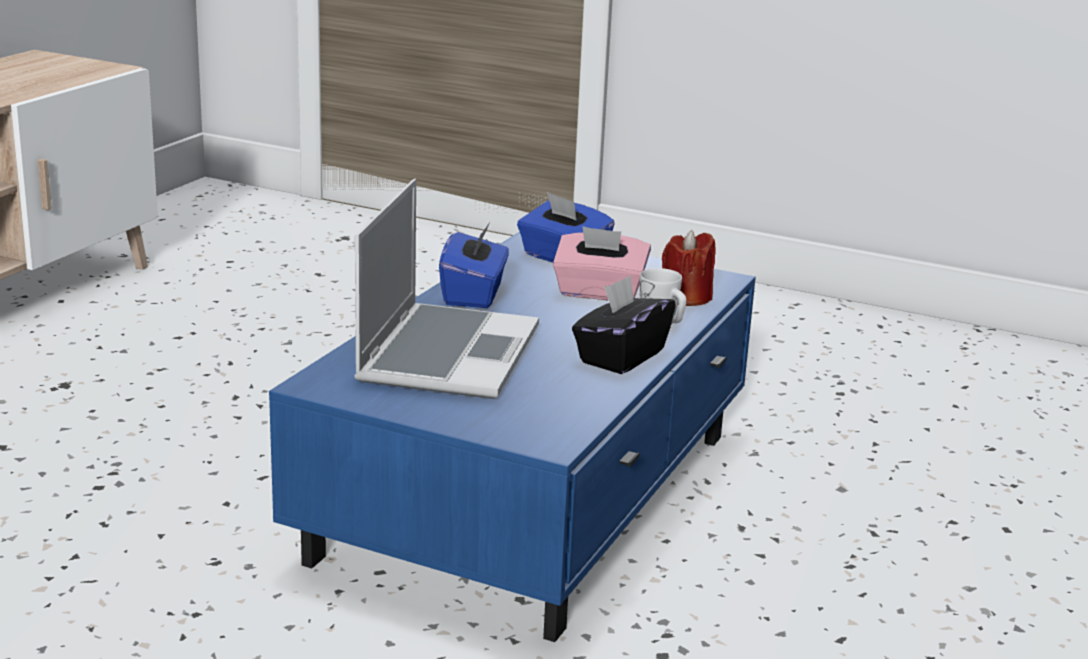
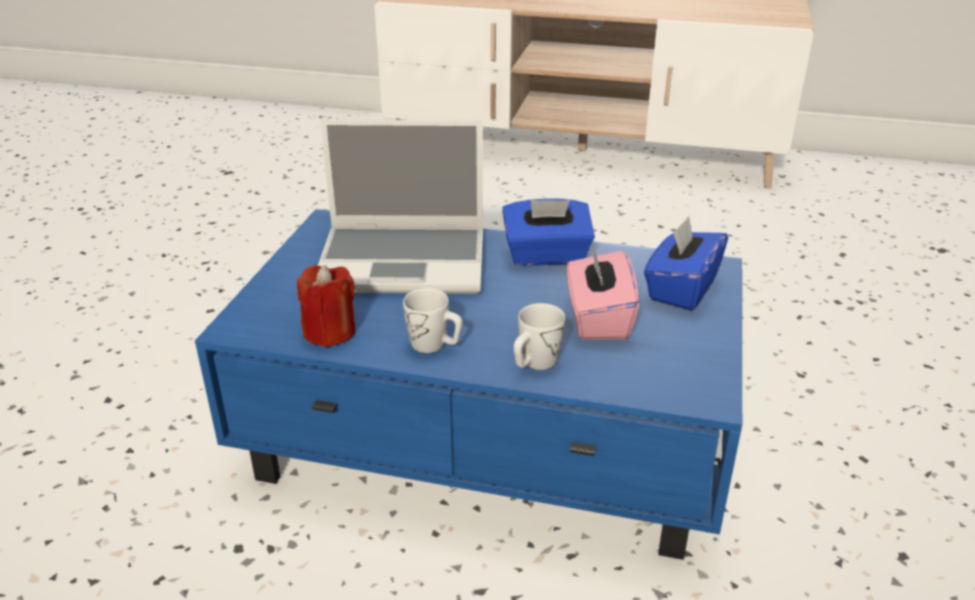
camera: 80 degrees right, 10 degrees up
(621, 356) = (434, 346): black tissue box -> white mug
(686, 298) = (622, 374): red candle -> red candle (329, 332)

